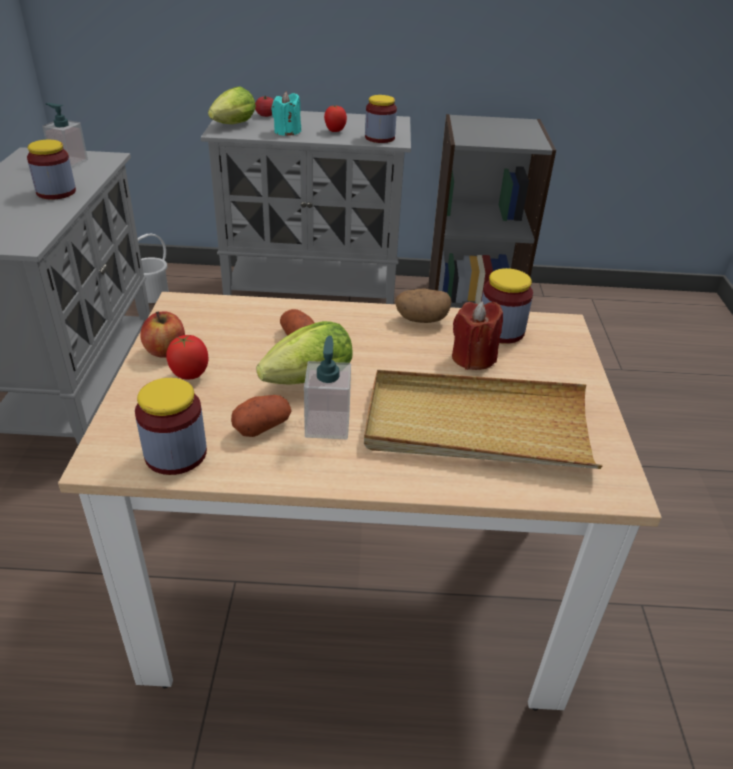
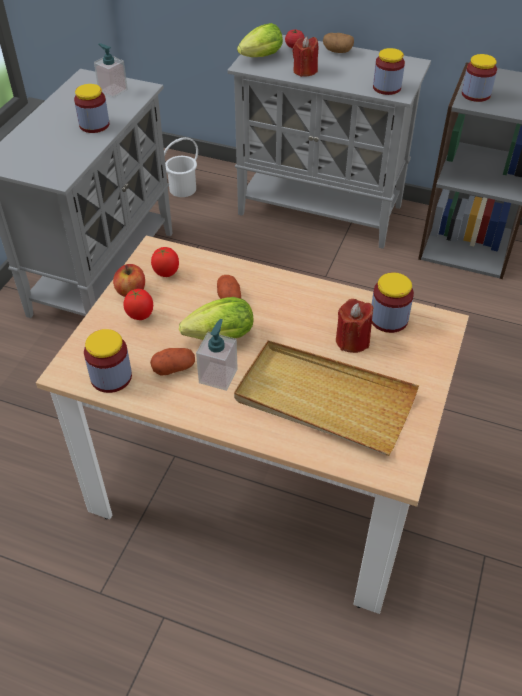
camera: 20 degrees right, 10 degrees up
(287, 132) = (305, 71): turquoise candle -> red candle
(335, 131) = (348, 74): tomato -> tomato (166, 274)
(421, 319) = (329, 297): potato -> potato (337, 51)
(471, 134) = (476, 94): none -> jar

